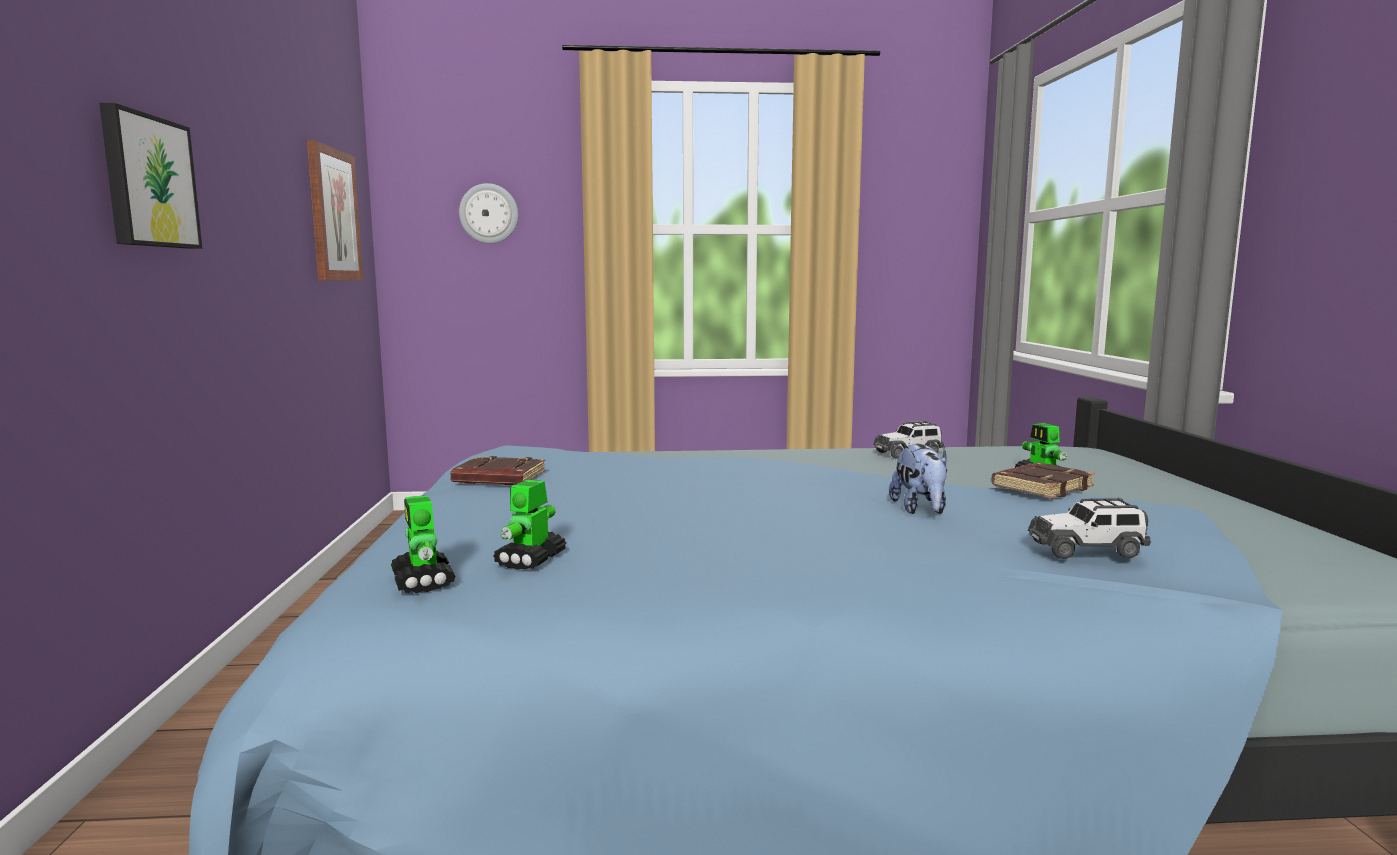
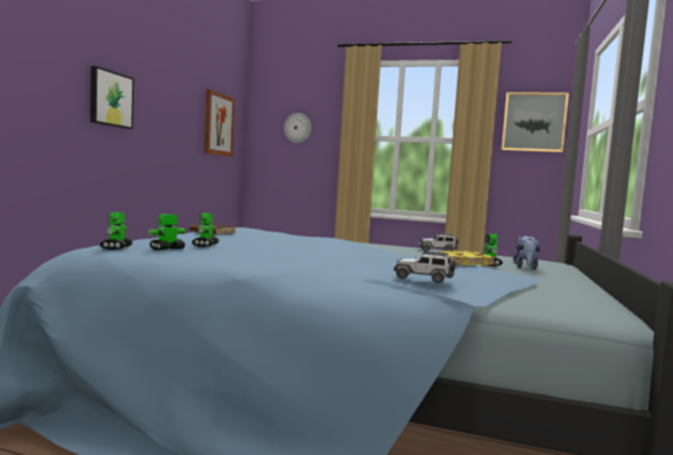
camera: 20 degrees right, 5 degrees down
(574, 528) = (205, 245): none -> toy robot
(916, 194) = (534, 122): none -> picture
(920, 510) = (380, 262): plush toy -> plush toy (526, 267)
(1041, 487) = (464, 262): brown book -> yellow book

